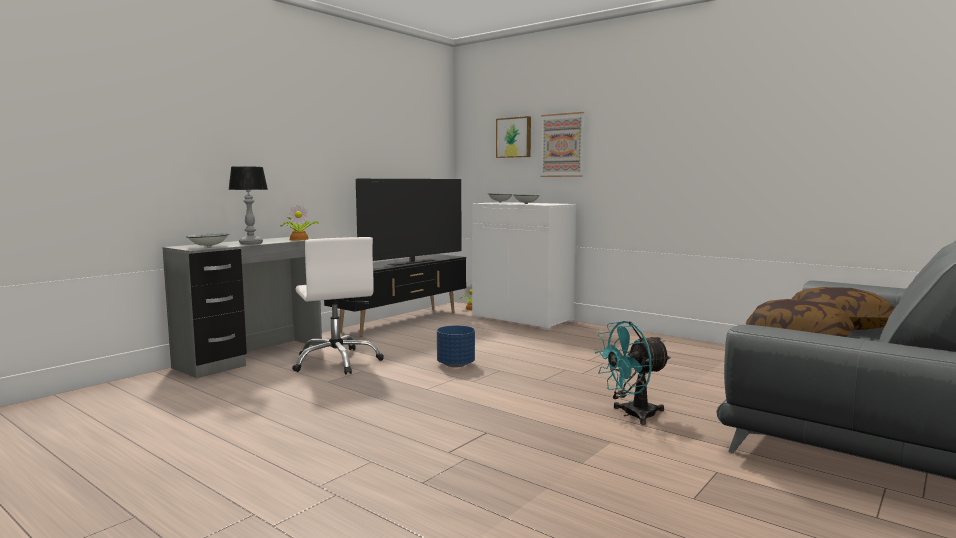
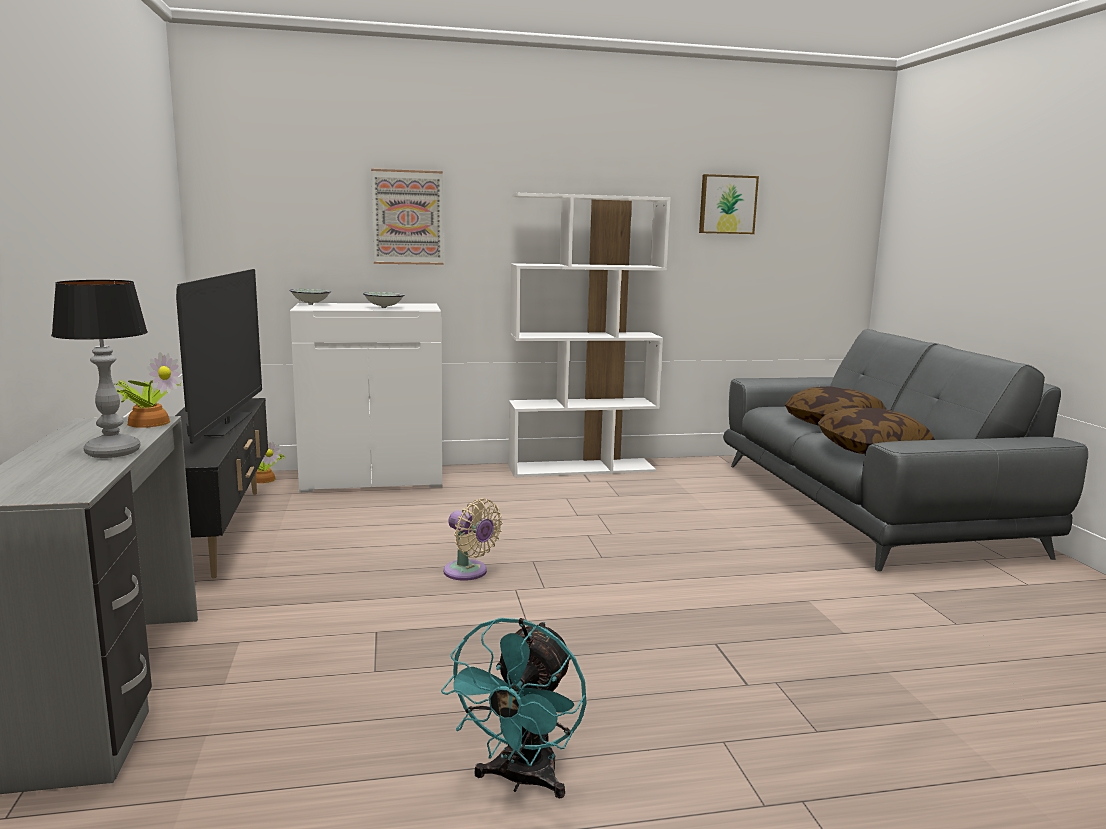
camera: 50 degrees left, 5 degrees up
(209, 247) = (81, 482): bowl -> none
(337, 361) = (296, 634): white office chair -> none
(456, 365) = (468, 573): blue planter -> beige fan
(514, 137) = (317, 200): picture -> picture (727, 204)
(632, 415) = (754, 565): turquoise fan -> turquoise fan (521, 780)
(666, 341) = (582, 468): none -> white bookcase

